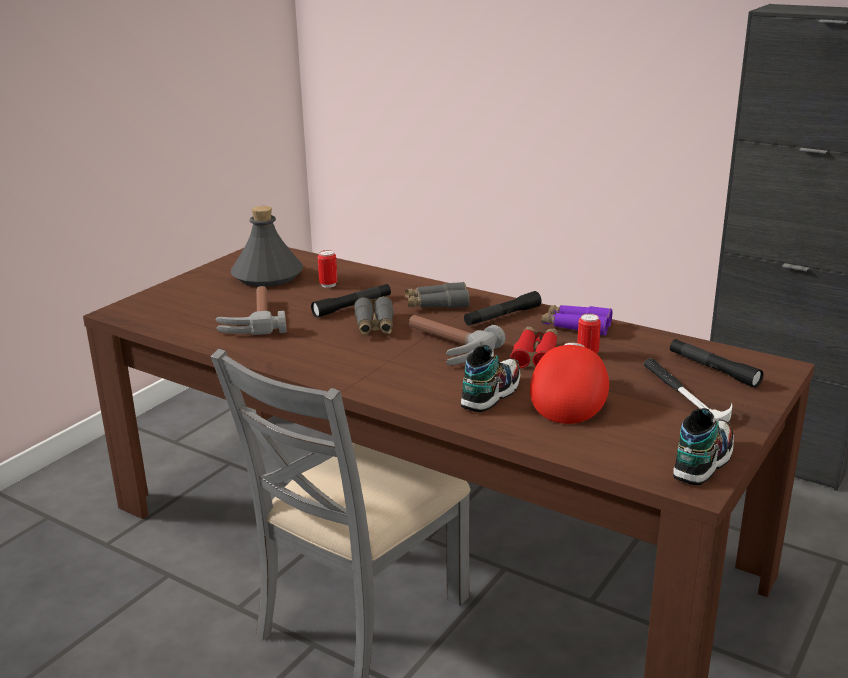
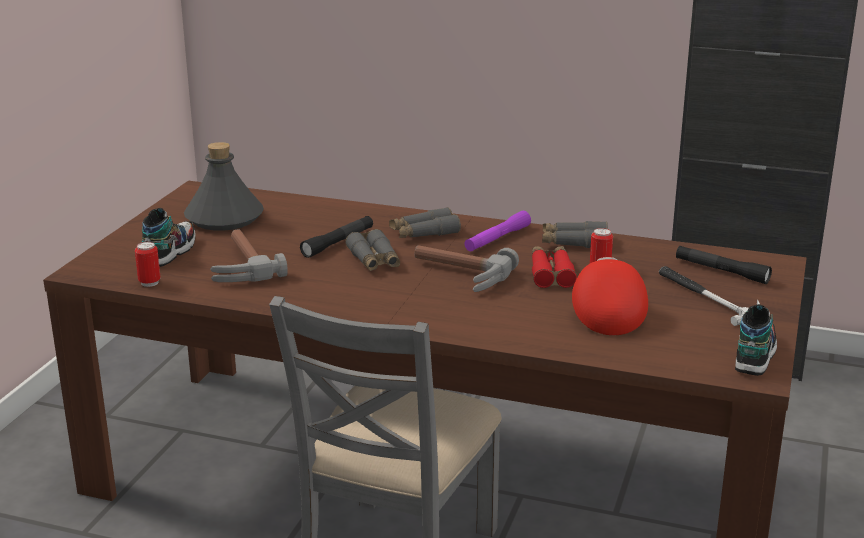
camera: 15 degrees left, 0 degrees up
(328, 285) = (297, 222): can -> can (149, 283)
(491, 394) = (530, 315): shoe -> shoe (169, 252)
(502, 316) = (497, 239): black flashlight -> purple flashlight
(576, 326) = (574, 242): purple binoculars -> grey binoculars

